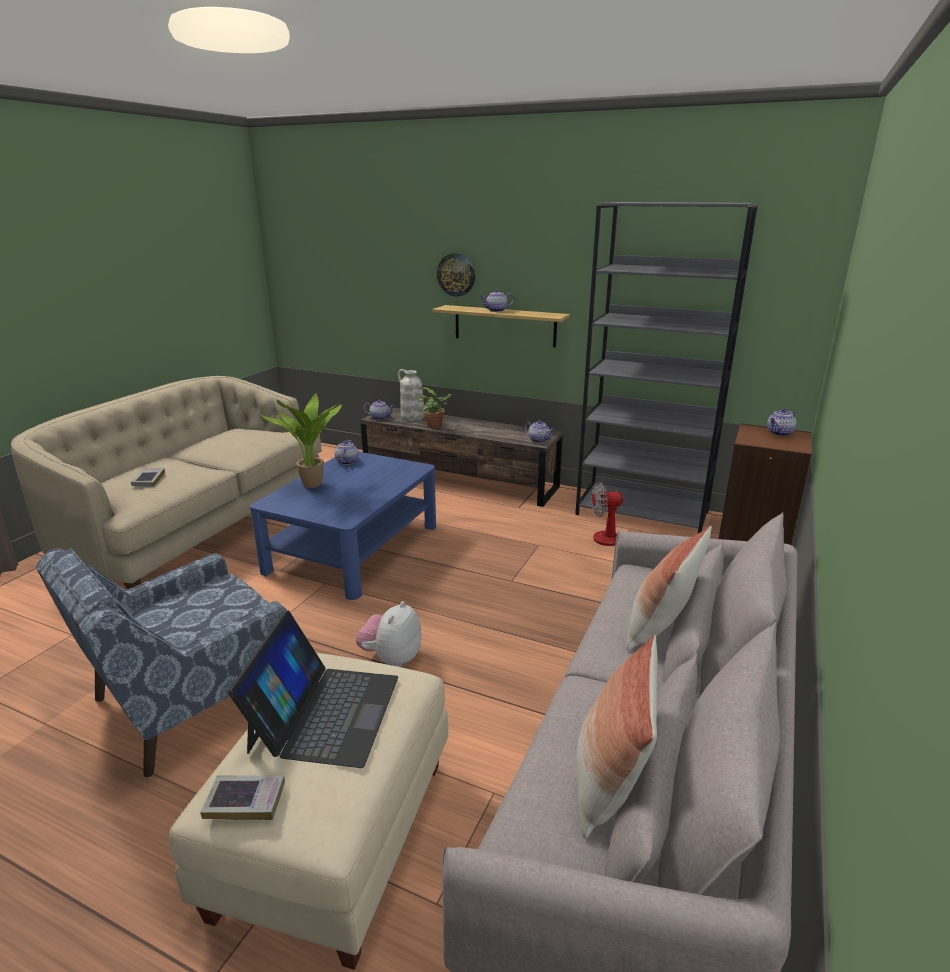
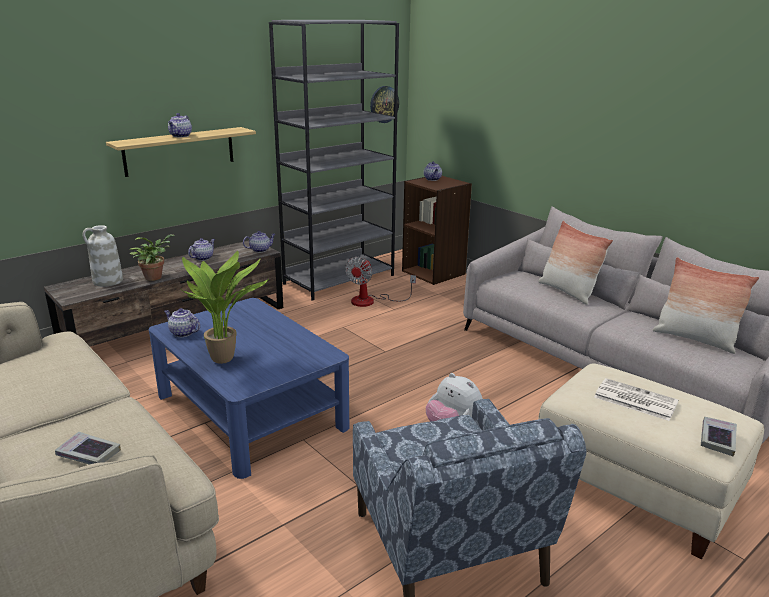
camera: 65 degrees left, 0 degrees up
(324, 712) = (634, 400): laptop -> newspaper
(380, 418) = (78, 295): teapot -> teapot (203, 258)
(456, 275) = (115, 105): wall clock -> wall clock (384, 104)

